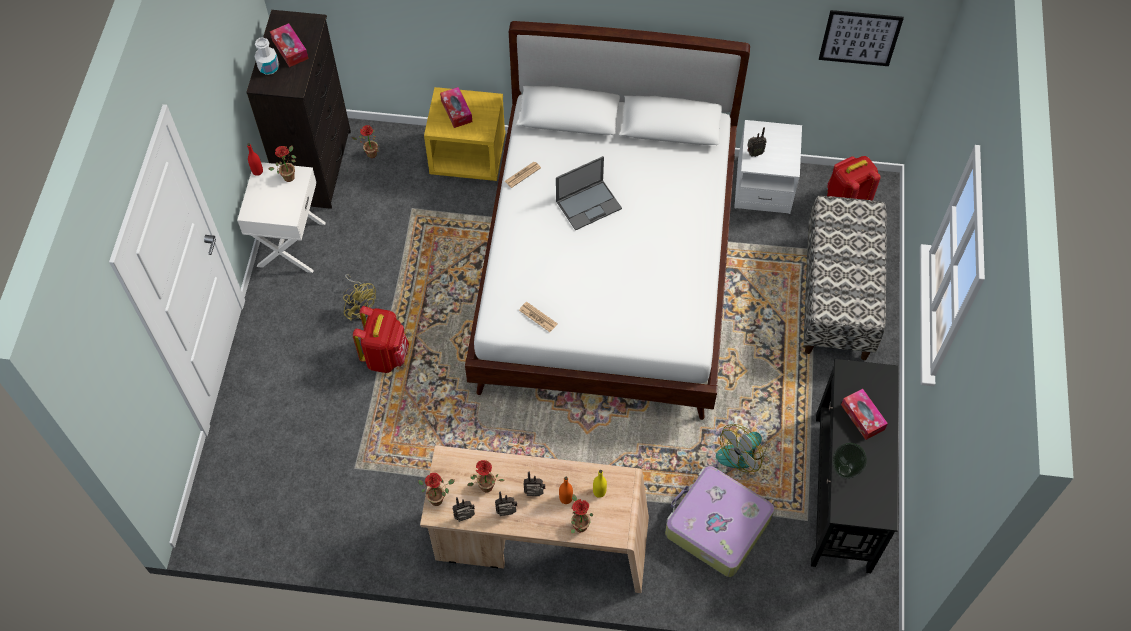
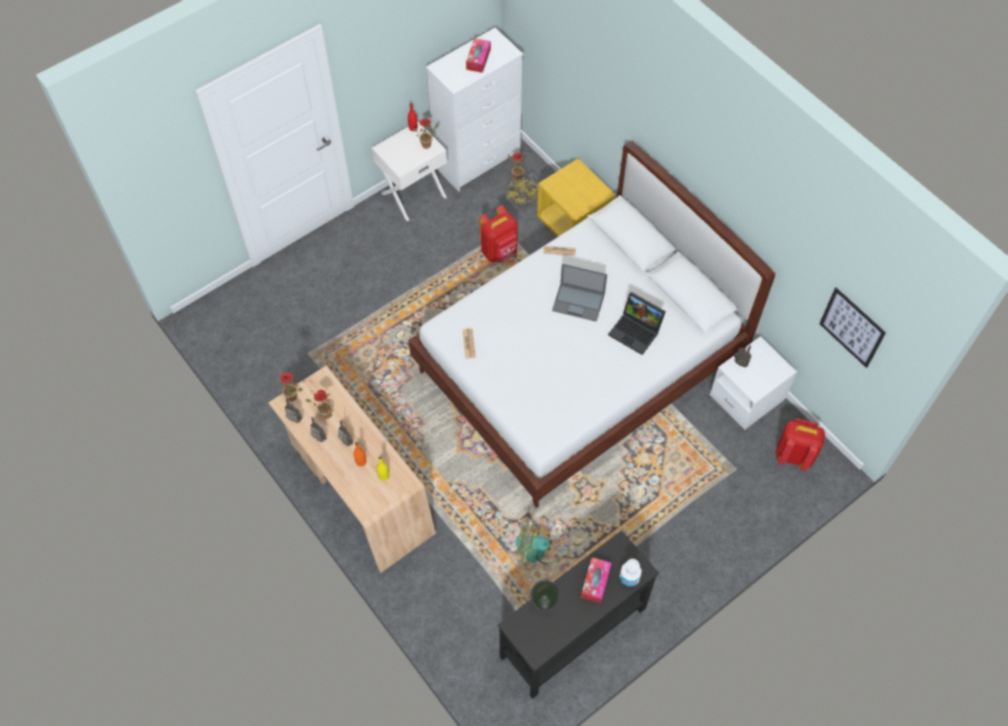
camera: 45 degrees right, 0 degrees up
(269, 67) = (454, 61): white bottle -> white bottle (629, 577)
(318, 166) = (478, 160): black dresser -> white dresser
(359, 306) = (411, 262): yellow fan -> yellow fan (524, 198)
(385, 356) = (394, 304): red backpack -> red backpack (500, 252)
(456, 111) = (574, 183): tissue box -> none
(578, 524) = (351, 483): potted plant -> none
(662, 190) = (636, 331): none -> laptop
(716, 526) = (470, 578): suitcase -> none
(838, 297) = (715, 511): bench -> none

